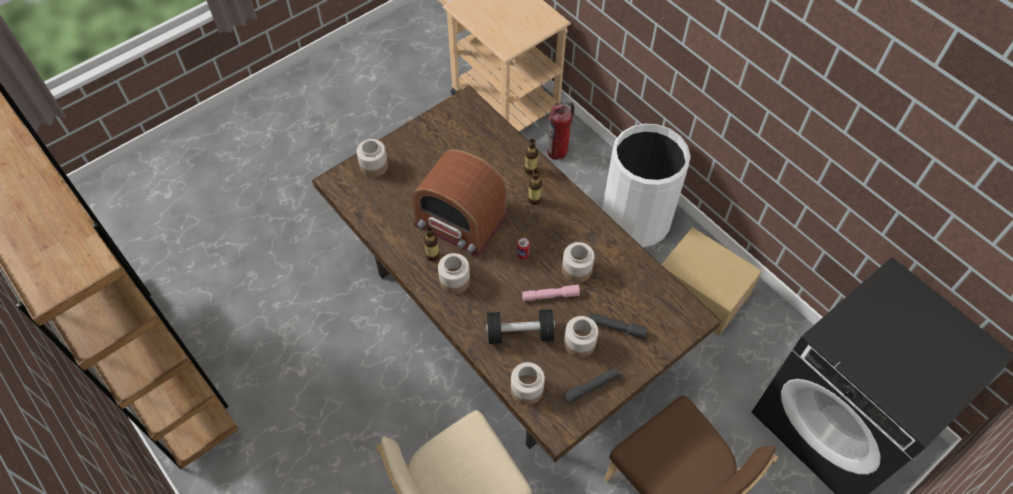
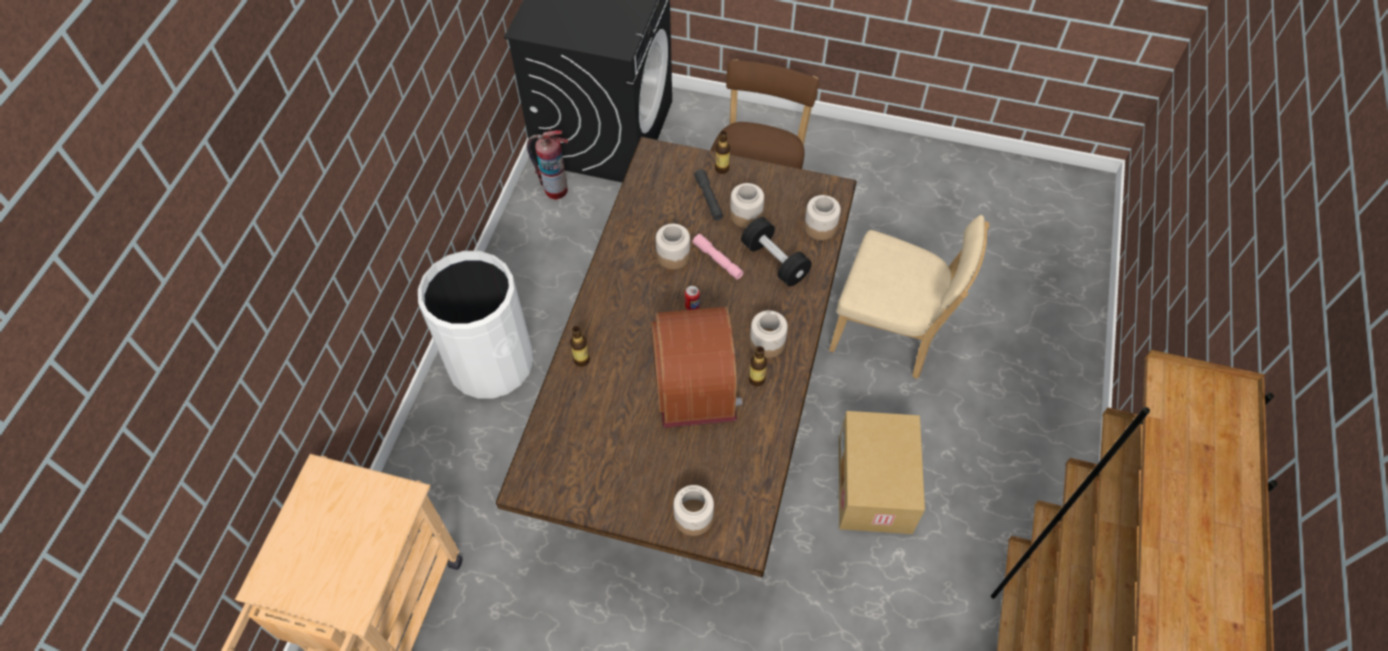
camera: 125 degrees left, 0 degrees up
(534, 200) = (619, 334): bottle -> bottle (722, 168)
(557, 152) = (439, 491): fire extinguisher -> fire extinguisher (555, 189)
(591, 387) = (778, 187): grey flashlight -> none
(699, 294) = (545, 270): cardboard box -> cardboard box (876, 486)

